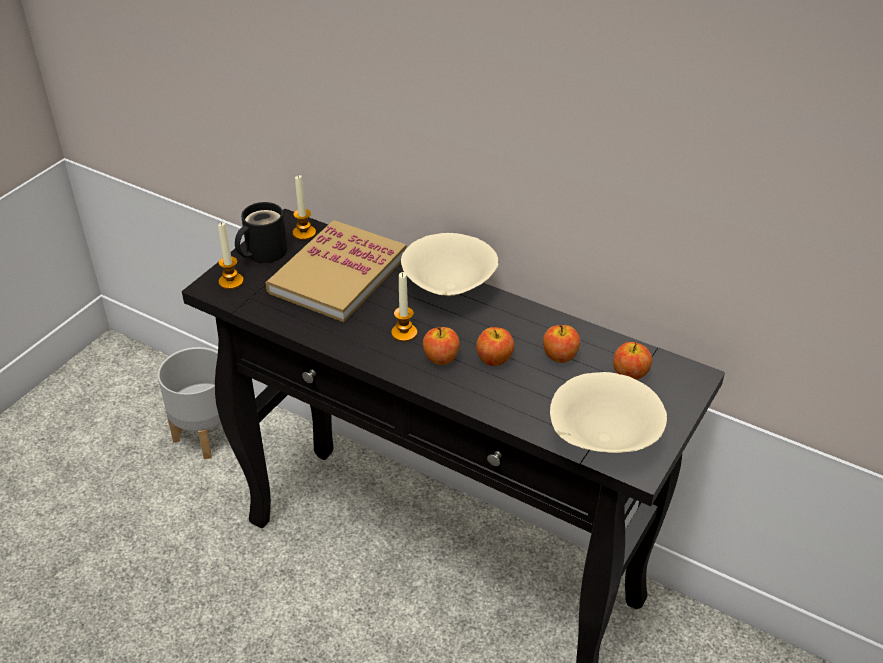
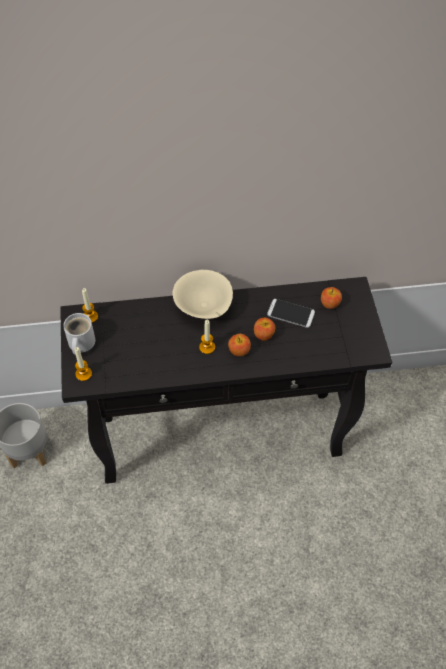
camera: 40 degrees left, 15 degrees up
(262, 252) = (80, 343): black mug -> white mug
(338, 274) = (137, 332): book -> none
(559, 356) = (291, 313): apple -> phone
(601, 441) = (349, 349): beige bowl -> none

